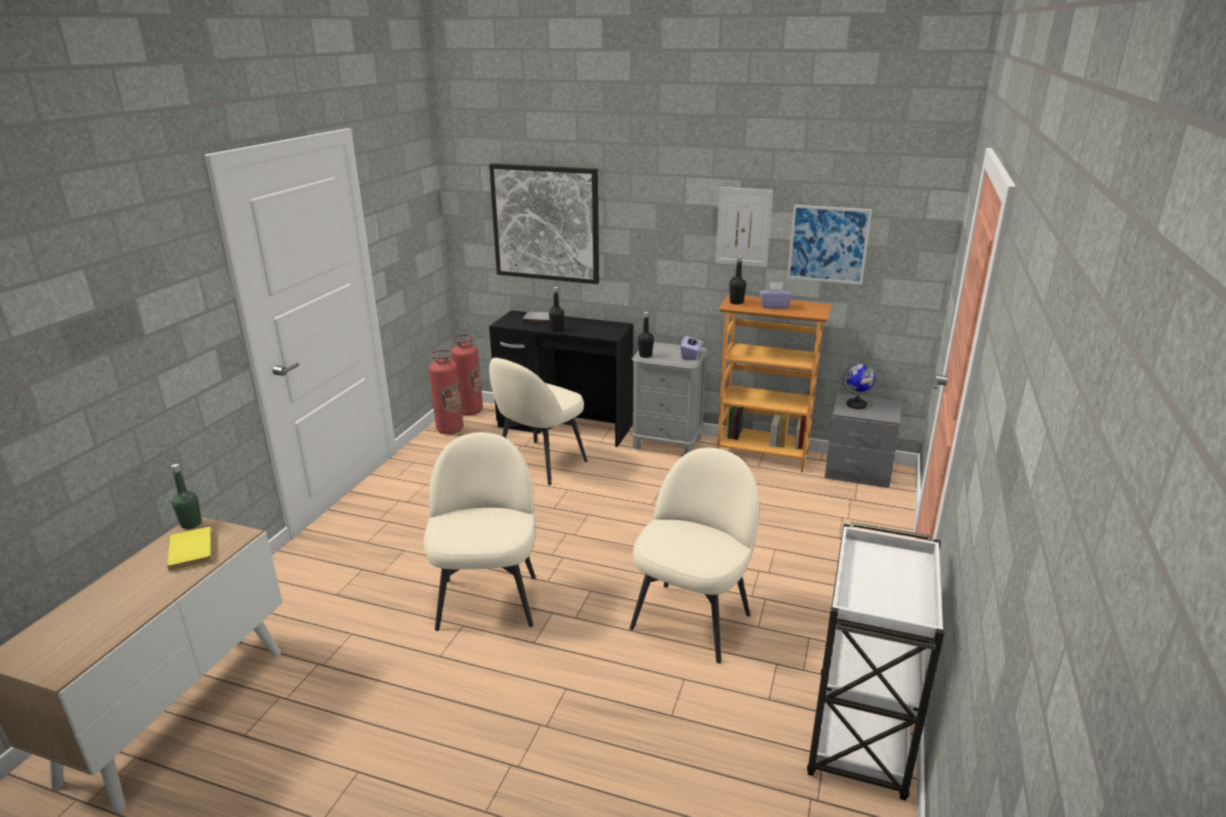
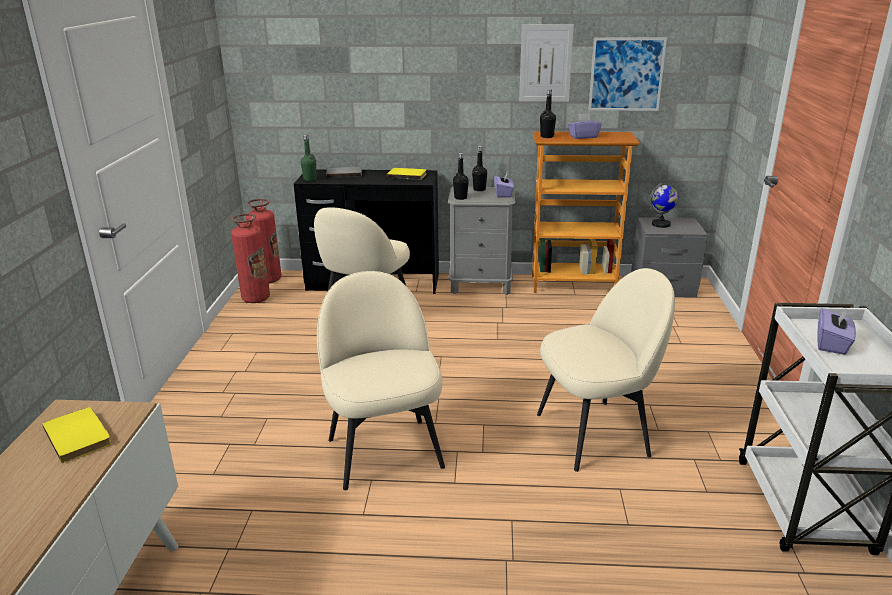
camera: 15 degrees left, 0 degrees up
(191, 524) = (59, 409): green bottle -> green bottle (310, 179)
(545, 223) = (341, 74): picture -> none
(557, 330) = (367, 181): black bottle -> black bottle (479, 189)
(600, 327) = (407, 175): none -> yellow book
(692, 619) = (595, 434): beige chair -> beige chair turned 60 degrees clockwise
(875, 576) = (832, 344): none -> purple tissue box

